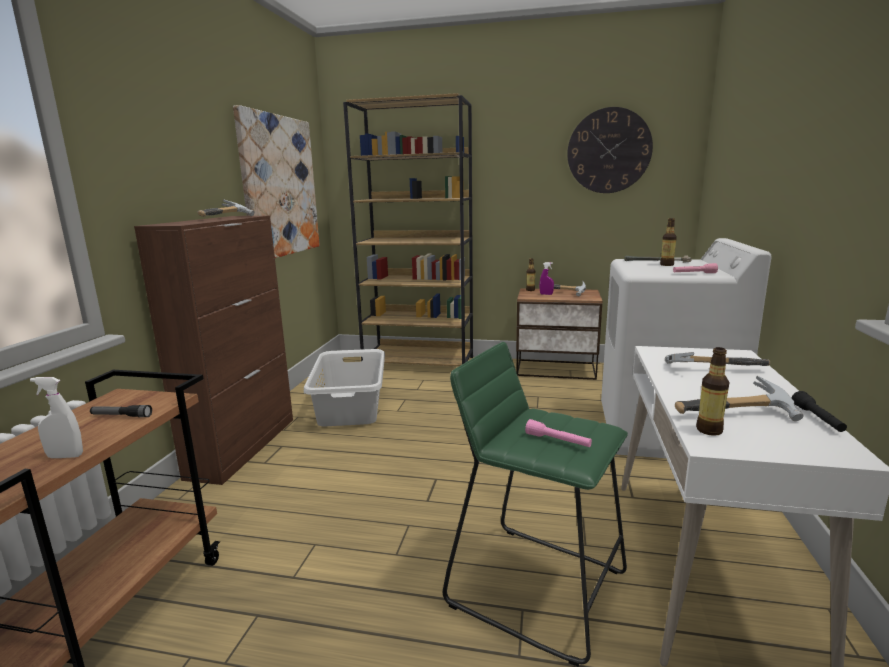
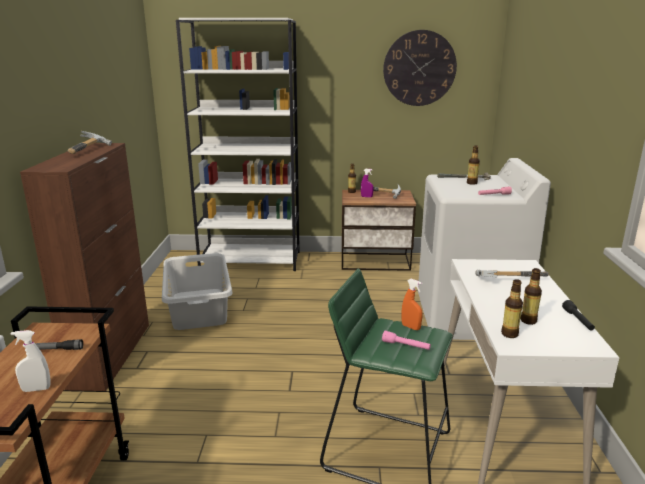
camera: 10 degrees left, 5 degrees up
(280, 186) = (118, 104): picture -> none
(419, 363) = (251, 260): brown bookcase -> white bookcase
(569, 420) = (411, 327): none -> orange spray bottle
(739, 416) = (528, 321): hammer -> bottle

